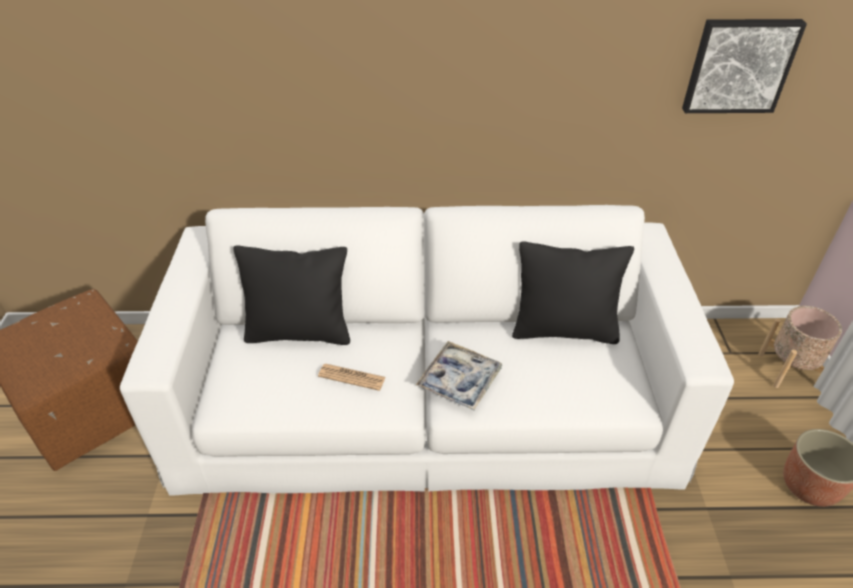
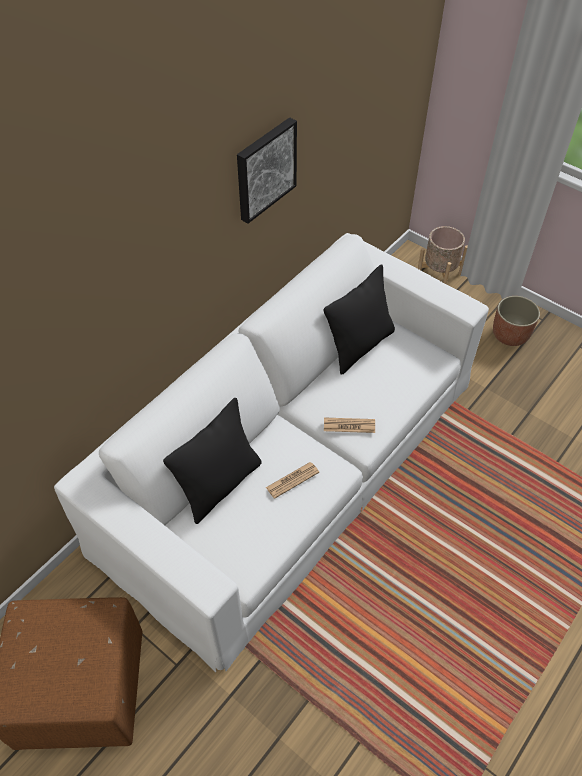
camera: 50 degrees left, 10 degrees up
(459, 380) = (349, 425): tray -> newspaper
(739, 65) = (363, 105): picture -> picture (264, 169)

